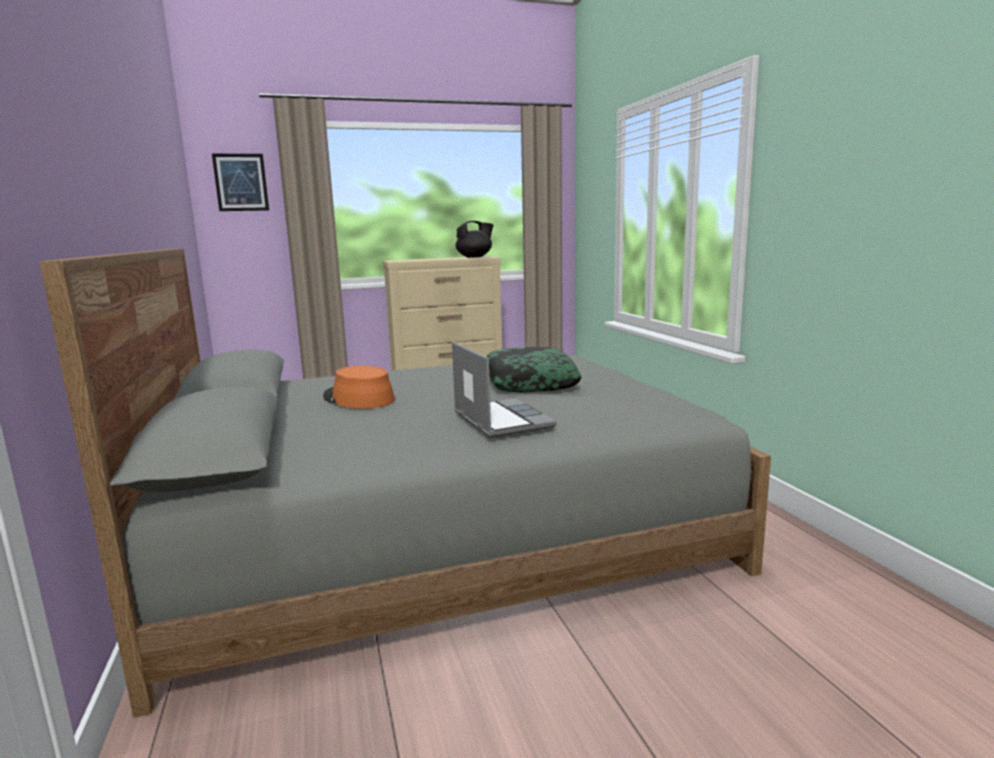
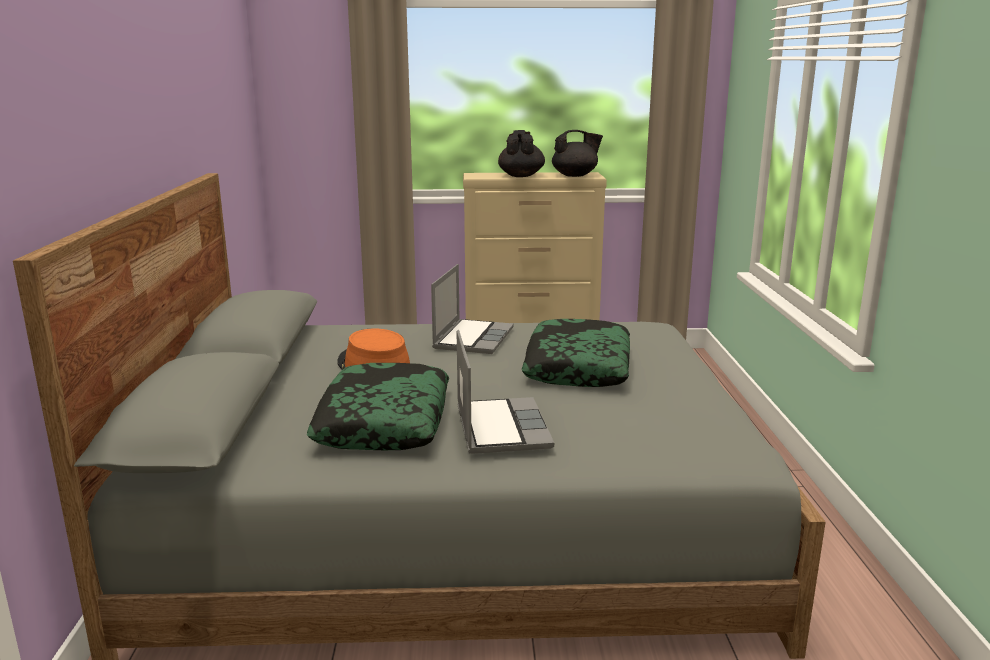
camera: 15 degrees right, 5 degrees up
(241, 182) = (308, 73): picture -> none
(394, 430) = (383, 422): none -> pillow
(431, 374) = (472, 338): none -> laptop
(432, 259) = (521, 176): none -> black teapot

